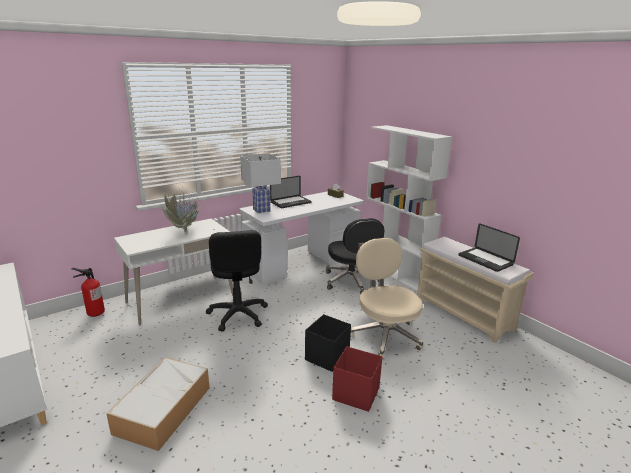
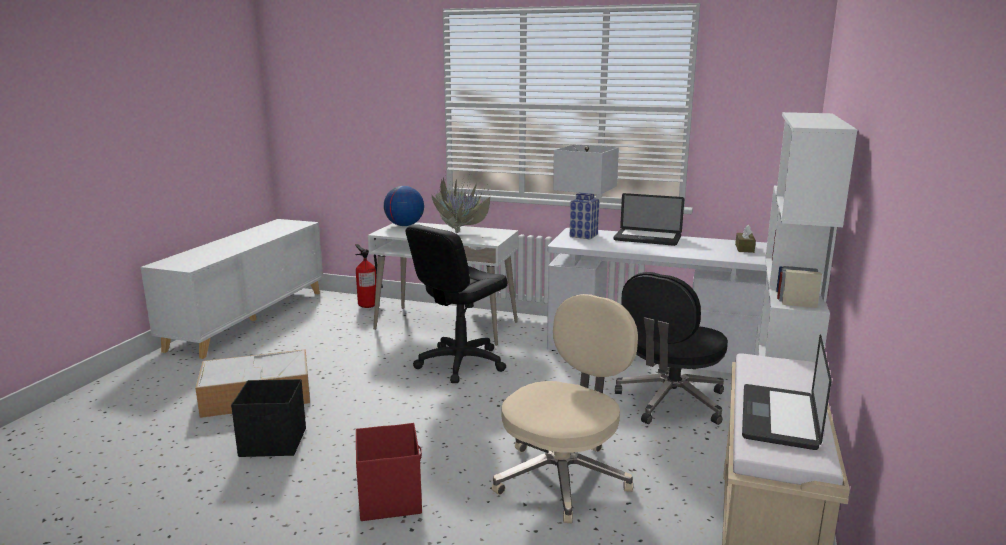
camera: 55 degrees right, 5 degrees down
(132, 239) = (404, 225): none -> globe
(327, 356) = (448, 450): black storage box -> black storage box (274, 443)

